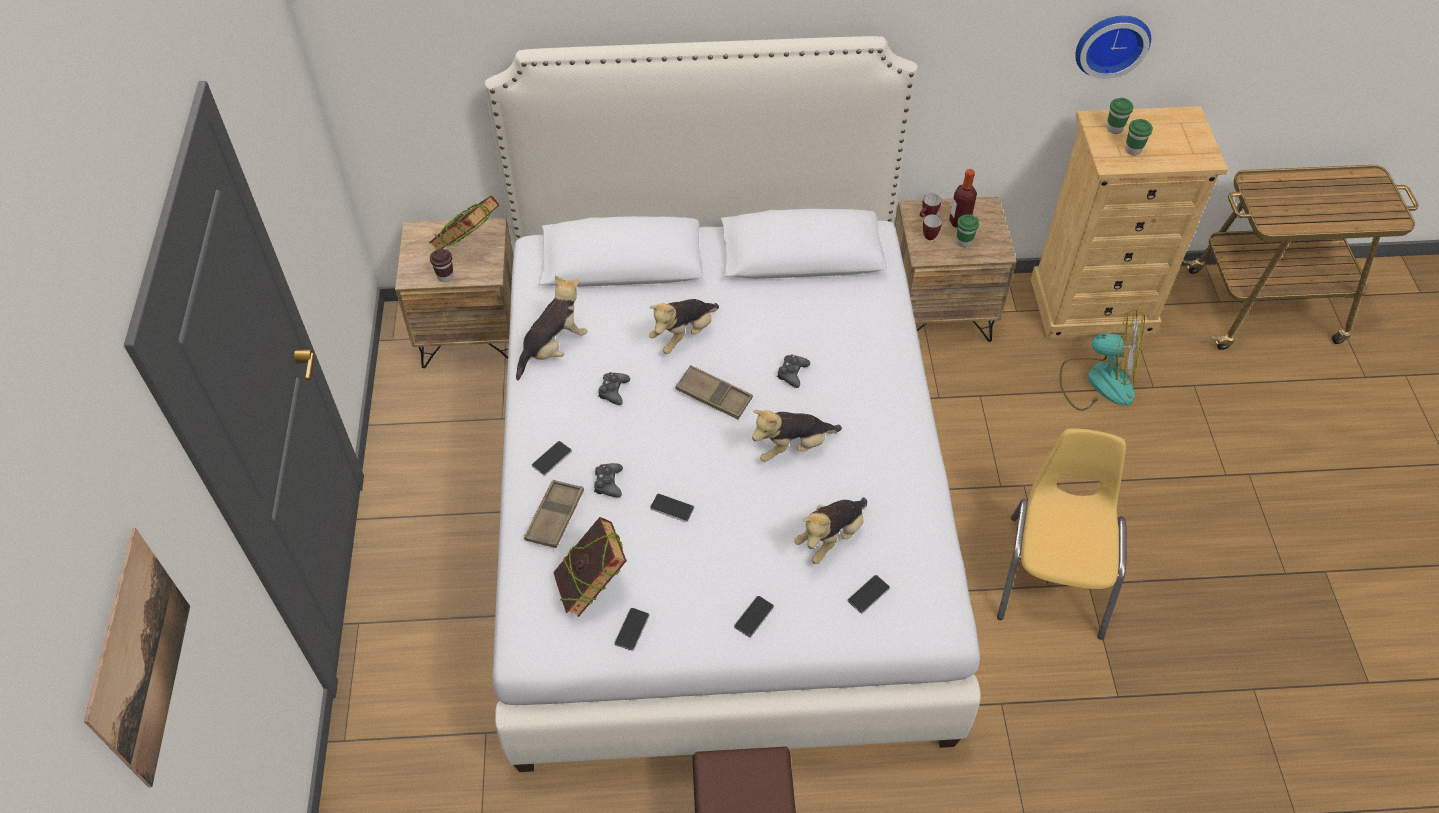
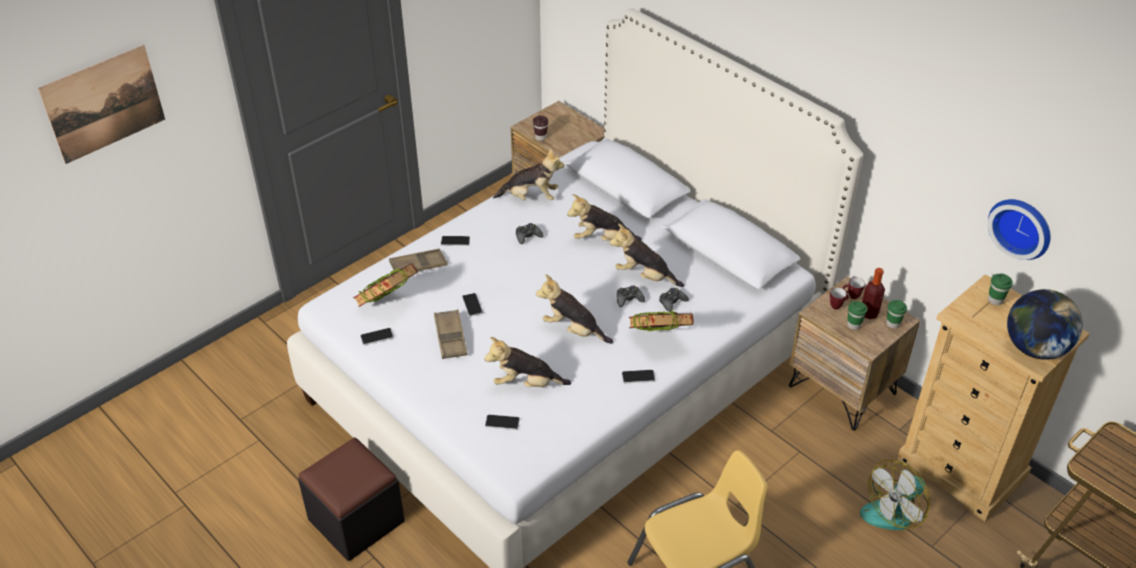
camera: 50 degrees right, 10 degrees down
(469, 246) = (572, 132): book -> book (658, 341)
(608, 483) = (462, 271): black game controller -> black game controller (672, 302)
(714, 396) = (571, 276): brown tray -> brown tray (450, 337)
(754, 617) = (435, 381): phone -> phone (638, 377)
(772, 339) = (644, 276): none -> plush toy
(1098, 381) = (895, 510): fan -> fan turned 75 degrees clockwise
(1133, 150) = (987, 319): green cup -> green cup (893, 324)
(1191, 149) = (1034, 348): none -> globe

